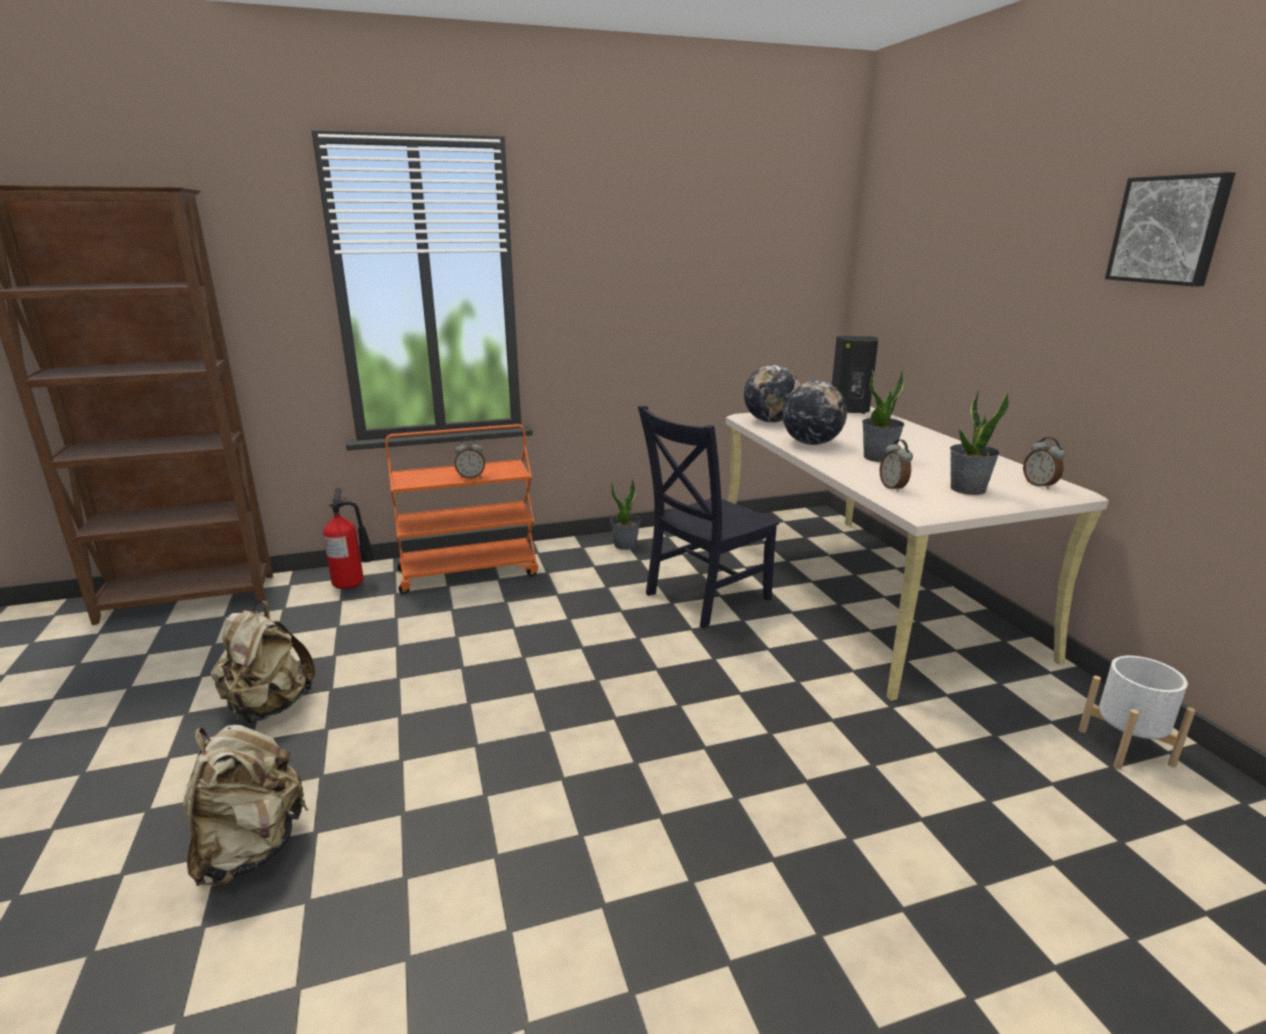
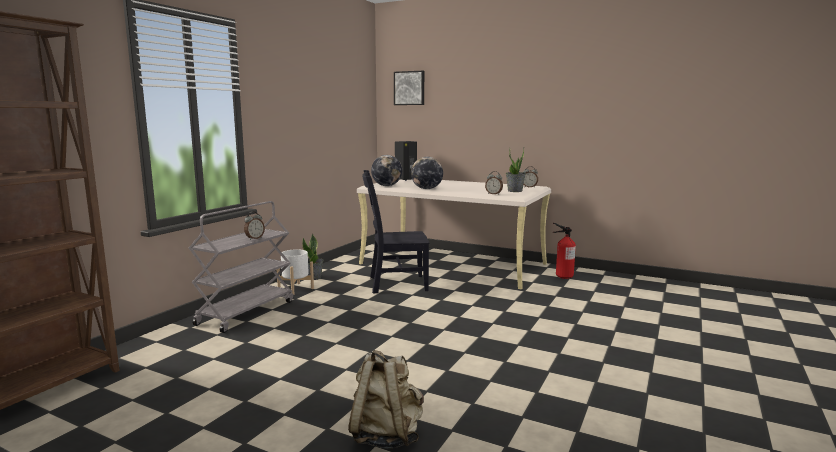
camera: 45 degrees left, 10 degrees down
(269, 707) = (258, 400): beige backpack -> none
(353, 584) = (174, 341): fire extinguisher -> fire extinguisher (564, 277)
(469, 572) = (246, 312): orange cart -> grey cart
(703, 598) = (395, 284): black chair -> black chair turned 75 degrees clockwise
(878, 458) = (463, 189): potted plant -> none
(1125, 747) = (594, 277): white planter -> white planter (295, 289)
(1169, 230) = (551, 83): picture -> picture (409, 88)

